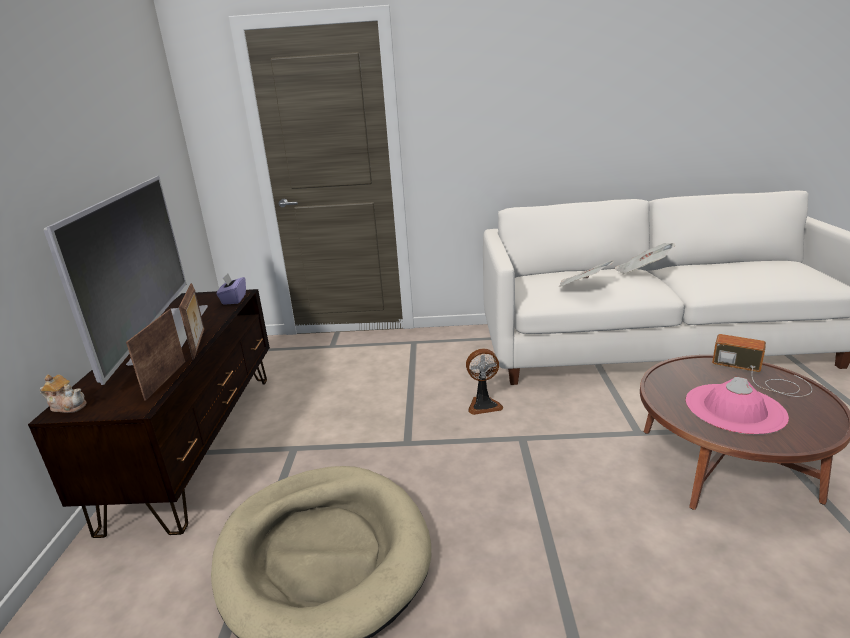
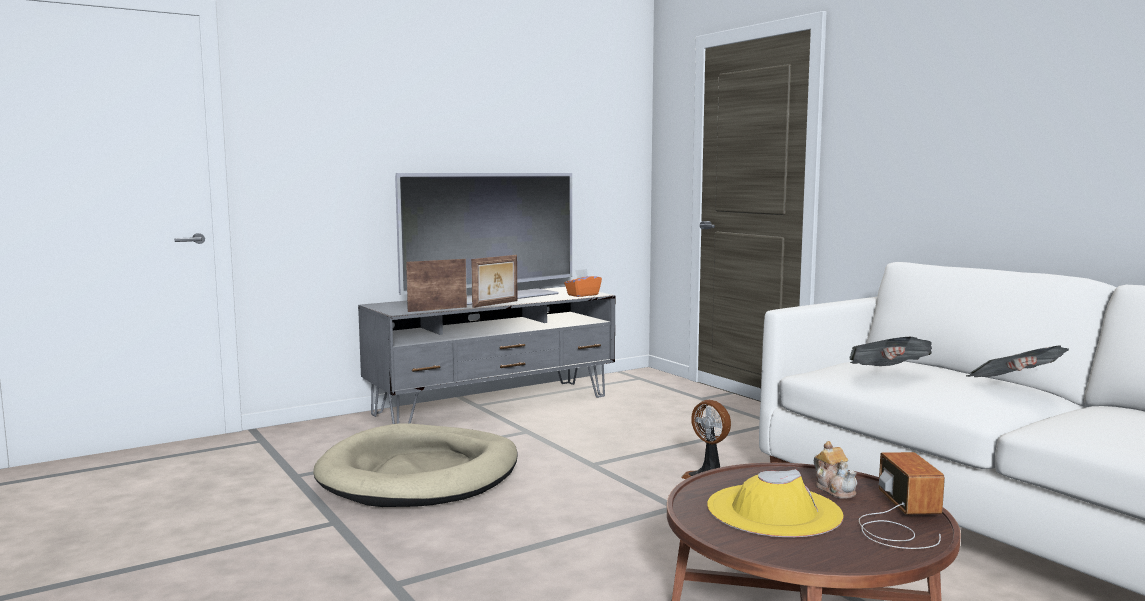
camera: 55 degrees right, 15 degrees down
(68, 406) = (383, 304): teapot -> teapot (835, 489)
(199, 442) = (493, 405): brown tv stand -> grey tv stand
(233, 299) = (582, 295): purple tissue box -> orange tissue box
(734, 409) = (773, 511): pink hat -> yellow hat

